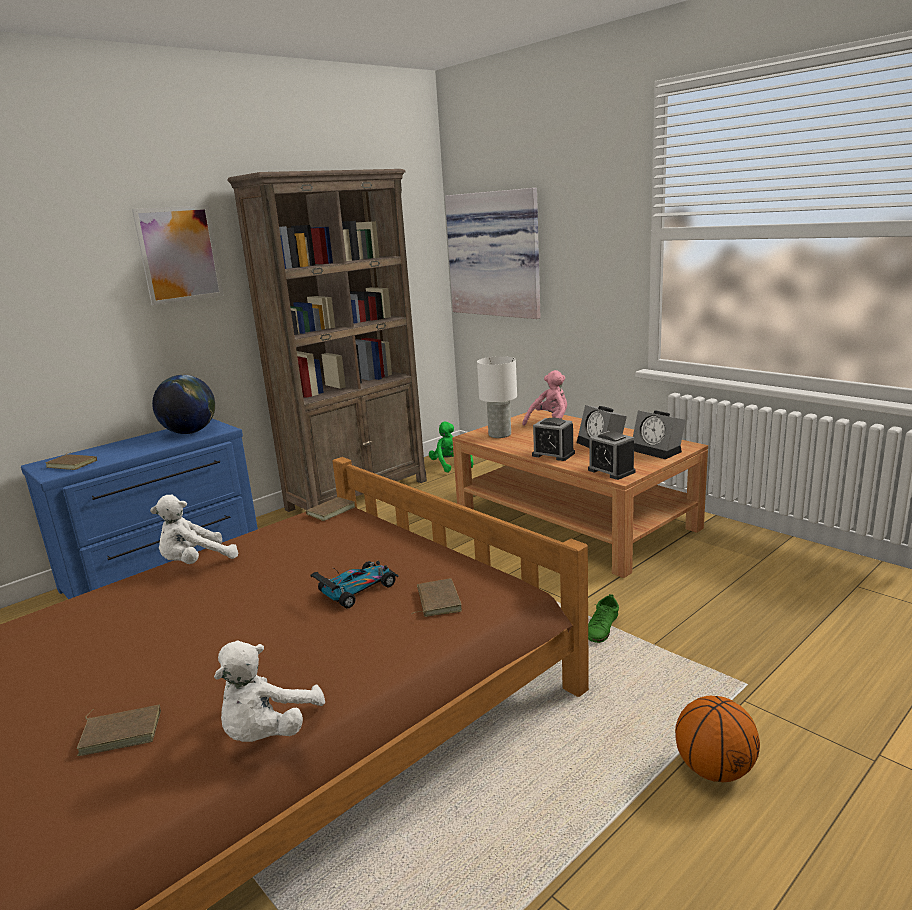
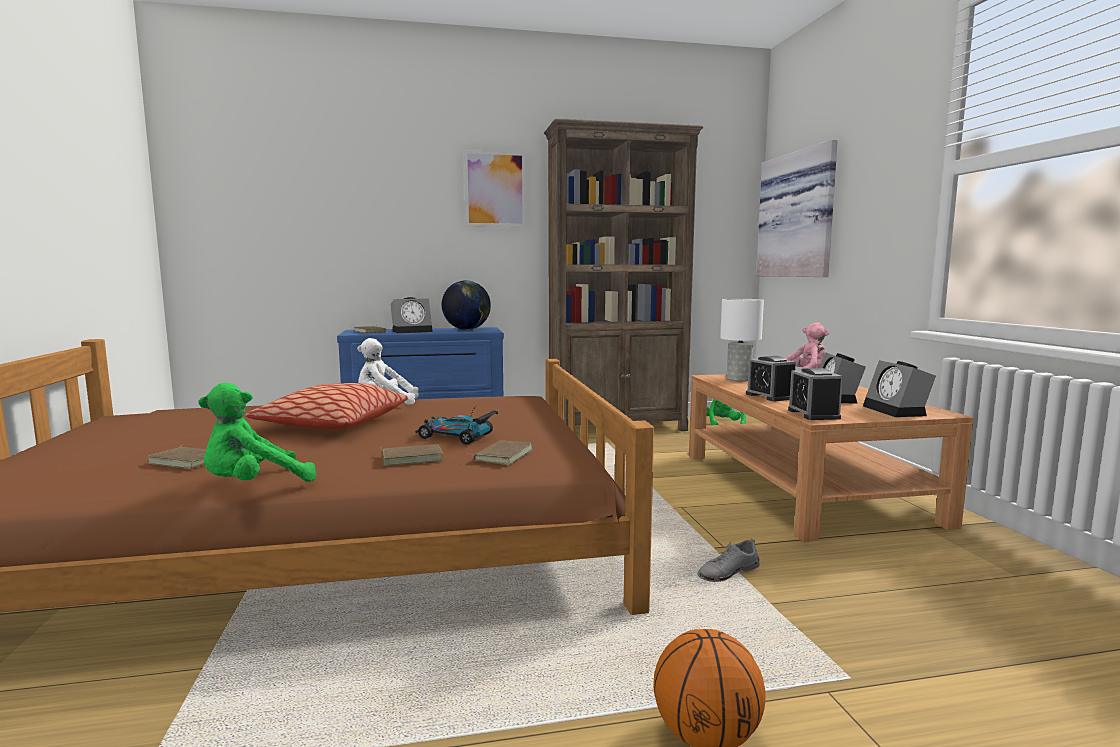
camera: 30 degrees right, 10 degrees down
(127, 450) = (413, 331): none -> alarm clock
(192, 616) = (332, 424): none -> pillow
(268, 732) = (254, 486): white plush toy -> green plush toy
(330, 511) = (520, 397): brown book -> brown book (412, 458)
(357, 590) = (456, 436): toy car -> toy car turned 150 degrees counterclockwise
(602, 627) = (728, 572): green shoe -> grey shoe

